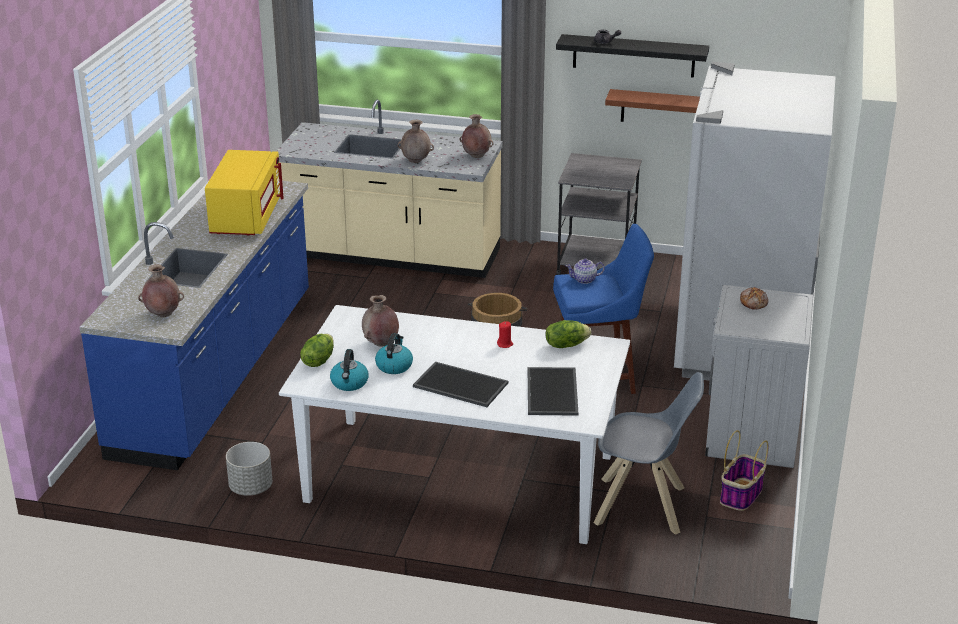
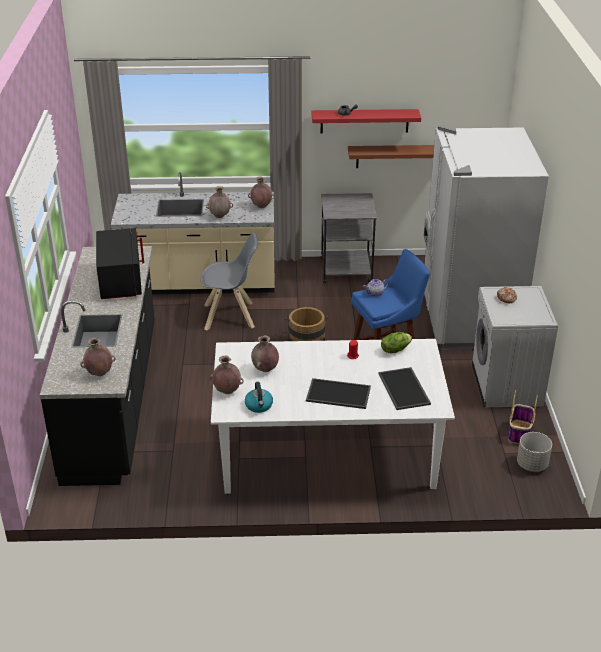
camera: 15 degrees left, 5 degrees up
(217, 373) = (113, 400): blue counter -> black counter
(246, 217) = (120, 281): yellow microwave -> black microwave
(251, 488) = (181, 489): grey planter -> grey planter (532, 464)
(318, 361) = (227, 391): lettuce -> brown vase
(394, 366) = (284, 386): kettle -> none
(633, 56) = (364, 121): black shelf -> red shelf
(643, 506) = (460, 453): grey chair -> grey chair (231, 316)

